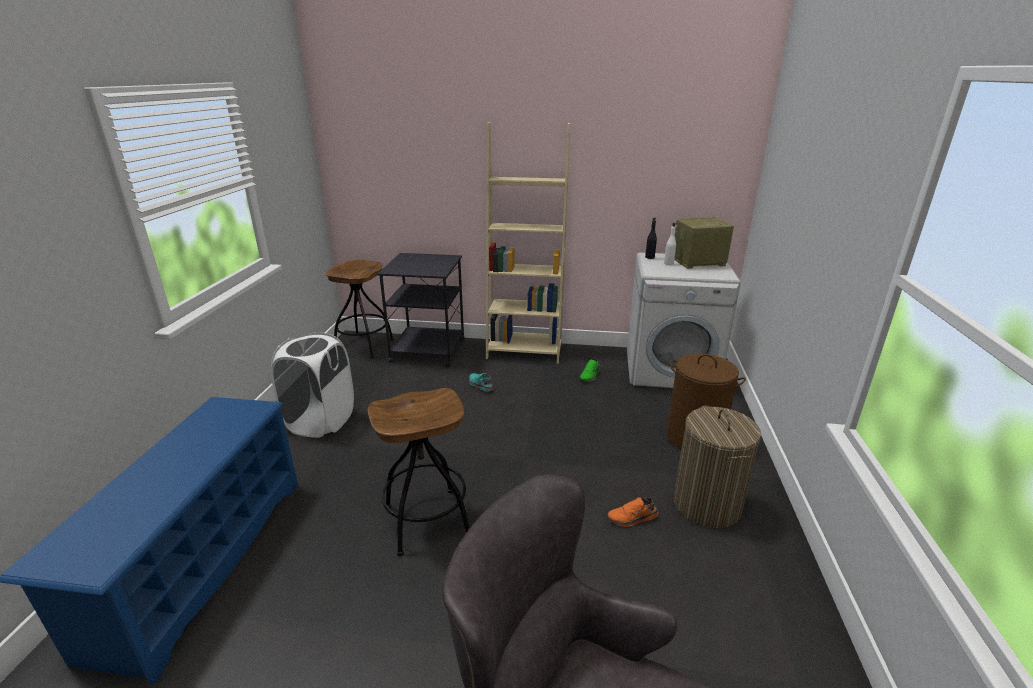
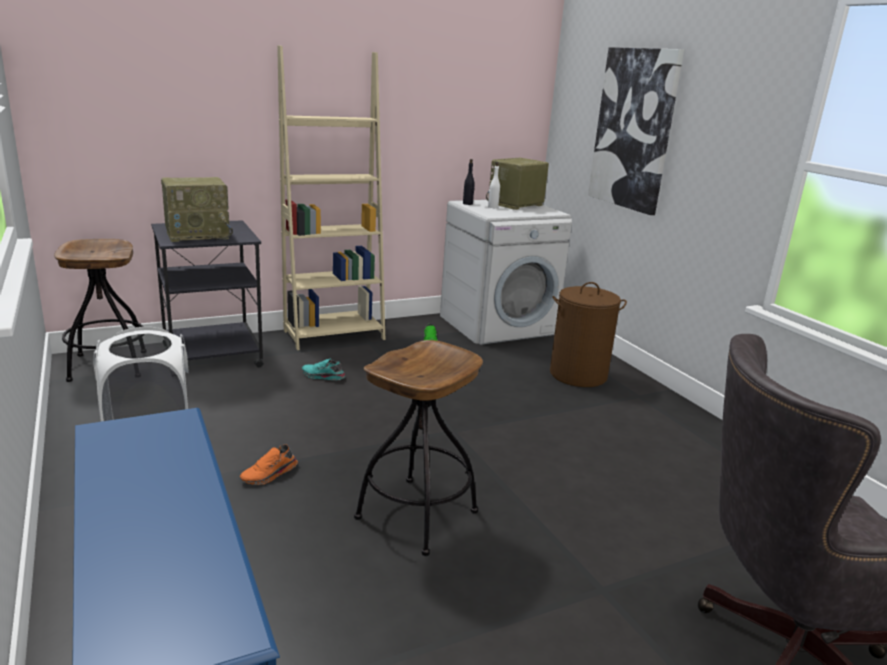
camera: 35 degrees left, 5 degrees down
(414, 266) = (198, 235): none -> radio
(632, 518) = (600, 449): orange shoe -> orange shoe (270, 475)
(707, 505) = (642, 422): laundry basket -> none
(799, 202) = (634, 129): none -> picture

